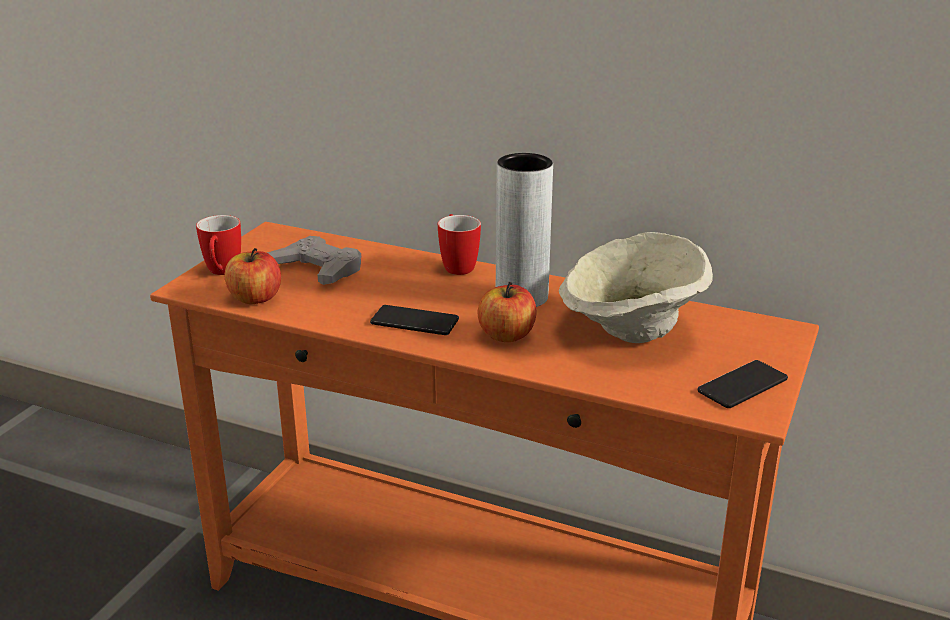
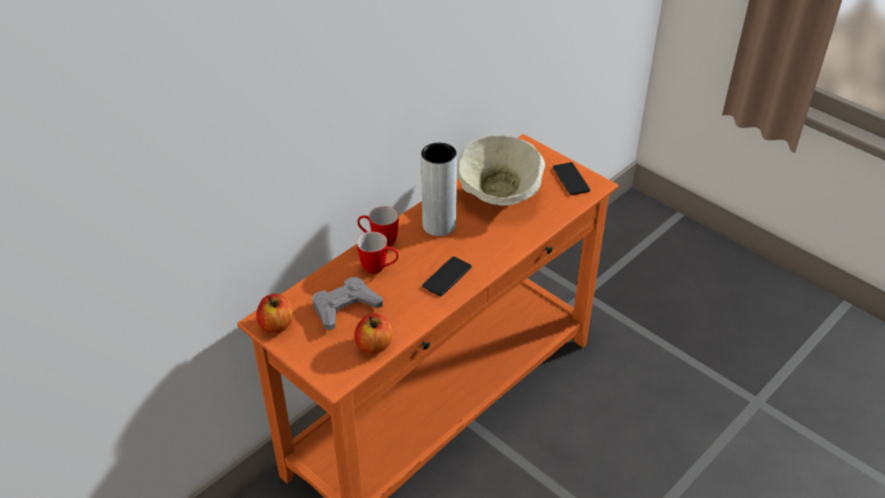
camera: 70 degrees left, 15 degrees up
(222, 273) = (322, 358): mug -> mug (379, 269)
(506, 335) = (482, 243): apple -> apple (276, 325)

